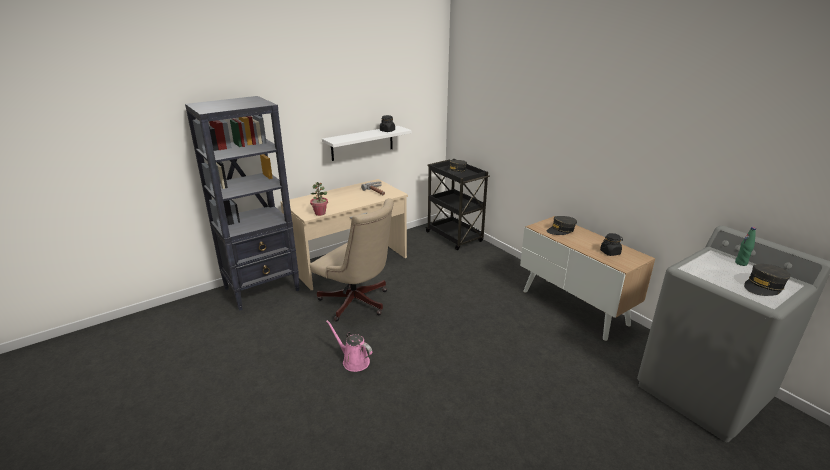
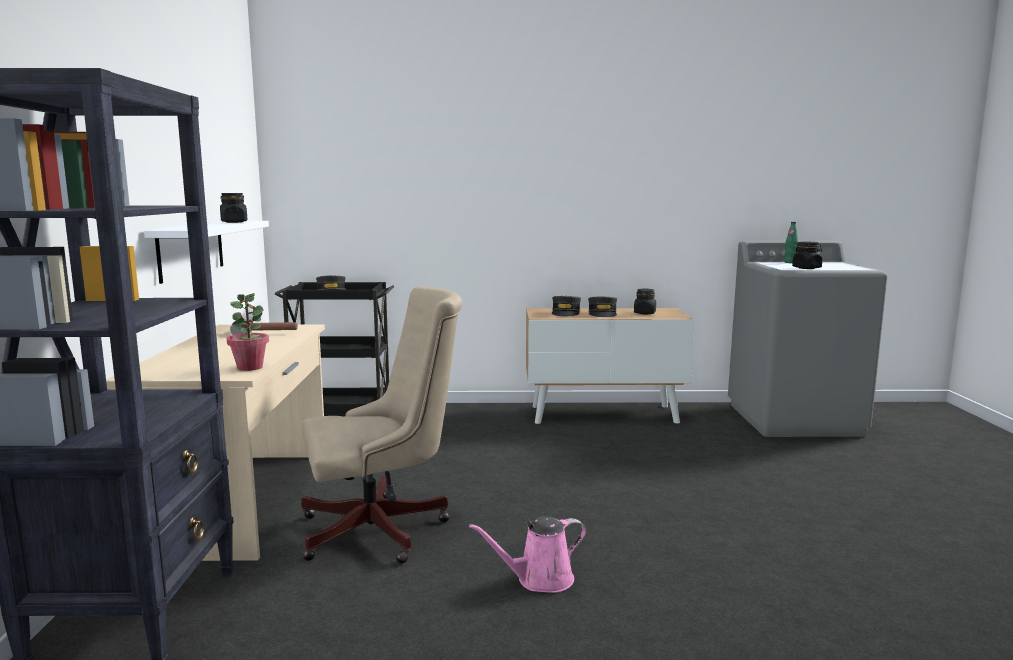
camera: 55 degrees left, 15 degrees down
(711, 276) = (807, 268): none -> black jar
(764, 286) = (836, 265): grey cap -> grey cap (602, 314)

